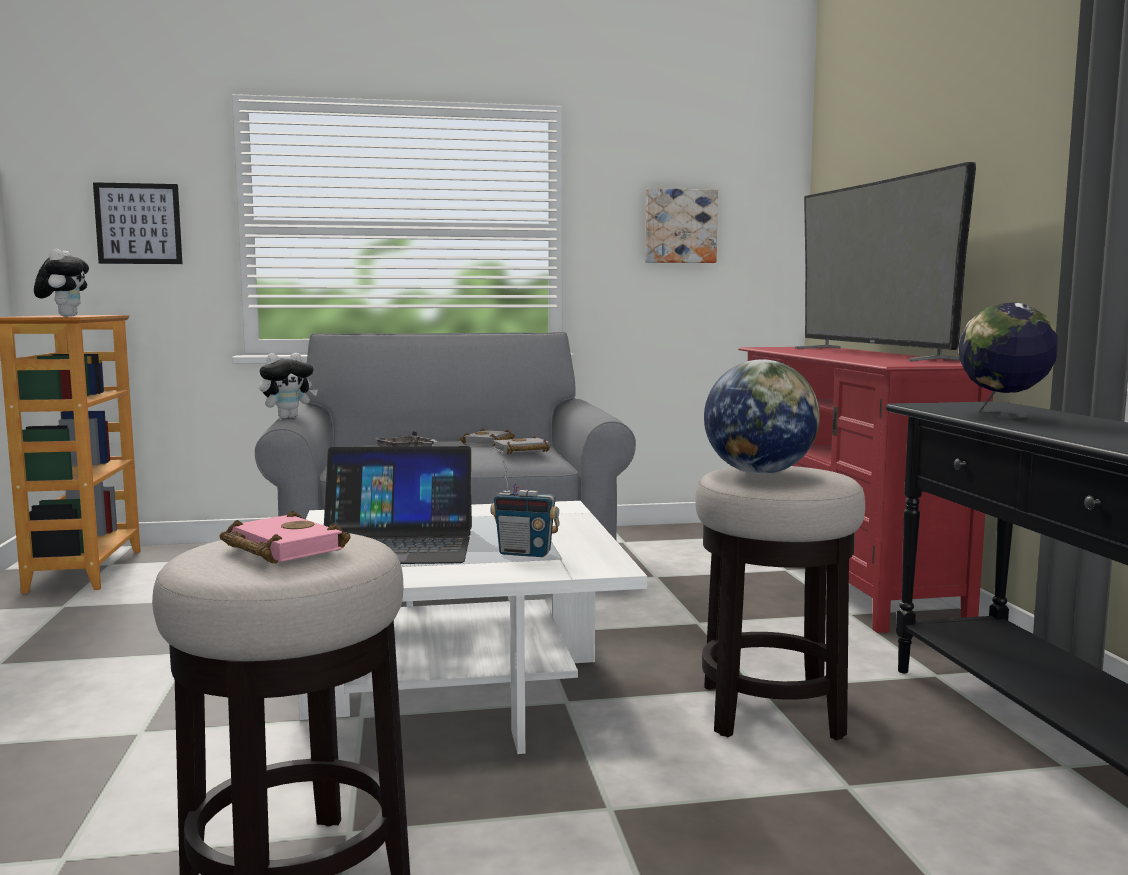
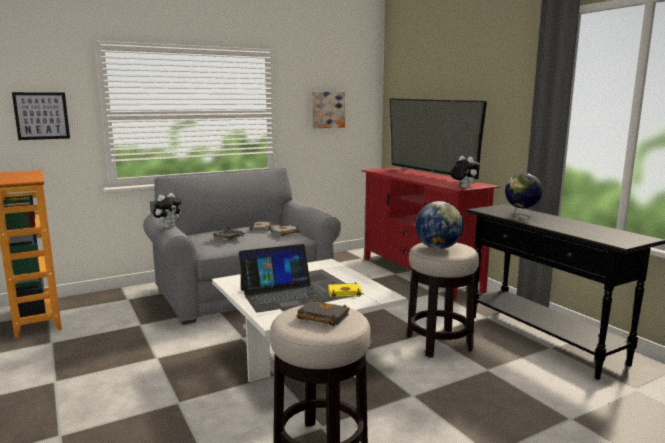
camera: 20 degrees left, 5 degrees up
(65, 316) = (32, 180): plush toy -> plush toy (463, 188)
(279, 548) = (321, 317): pink book -> black book
(525, 553) = (345, 292): radio -> yellow book

